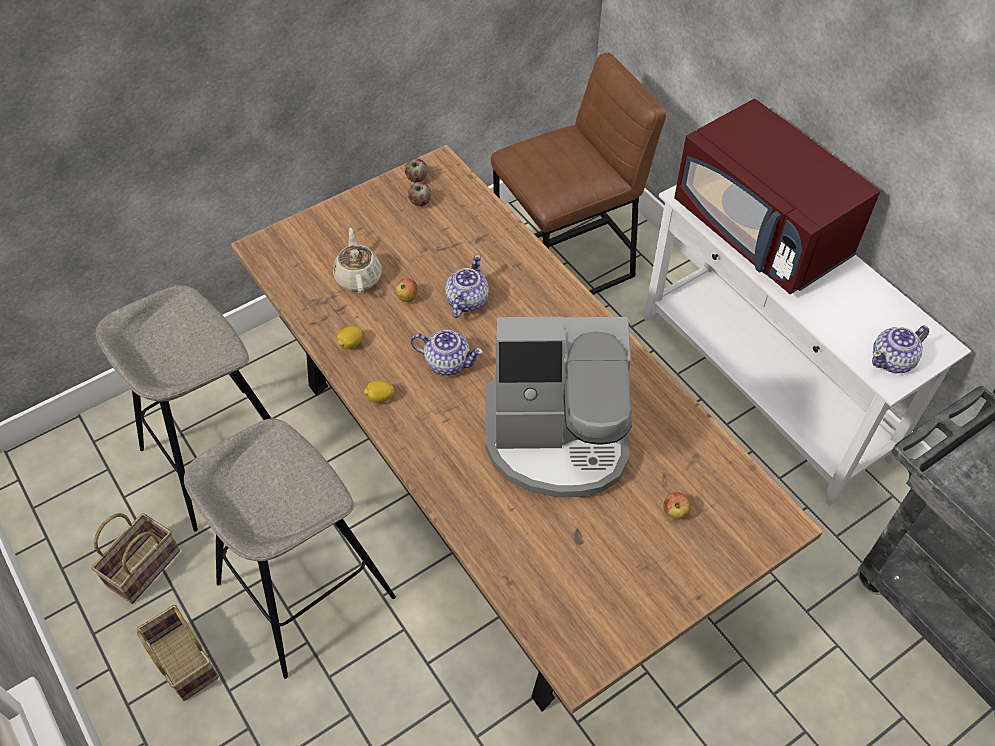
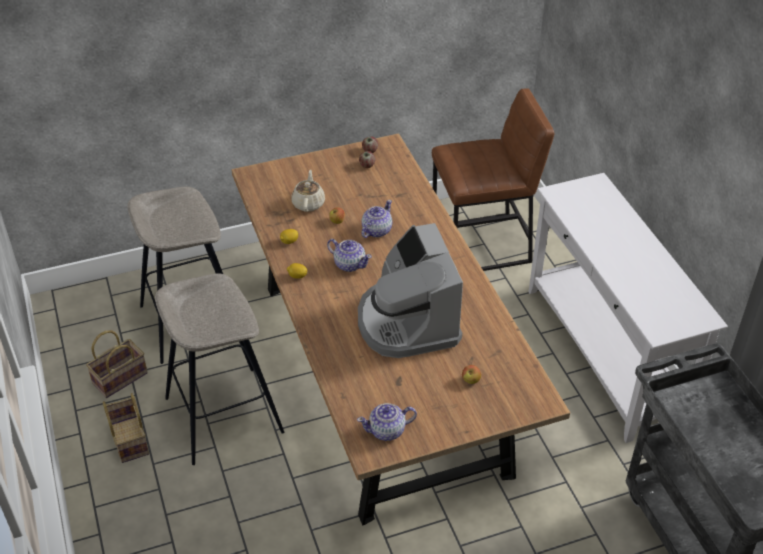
camera: 15 degrees right, 10 degrees down
(558, 438) = (407, 322): coffee machine -> coffee machine turned 60 degrees clockwise
(762, 232) = (603, 225): red microwave -> none
(893, 360) = (665, 320): teapot -> teapot (387, 431)

